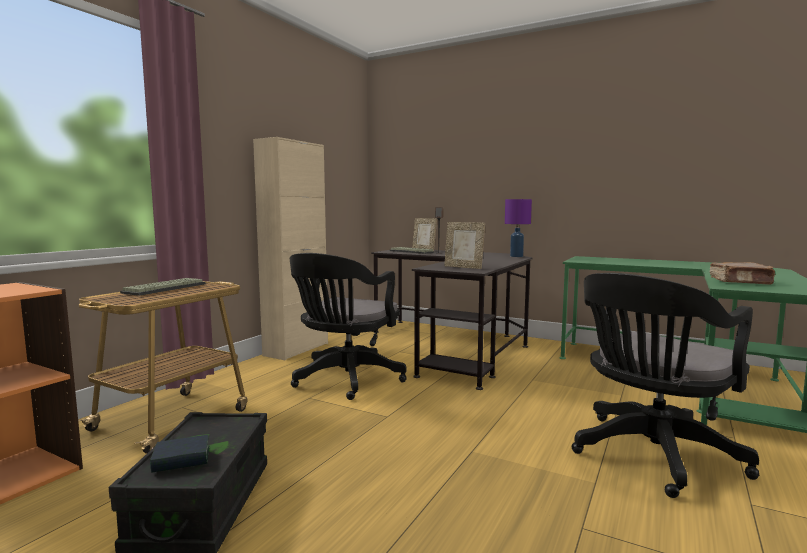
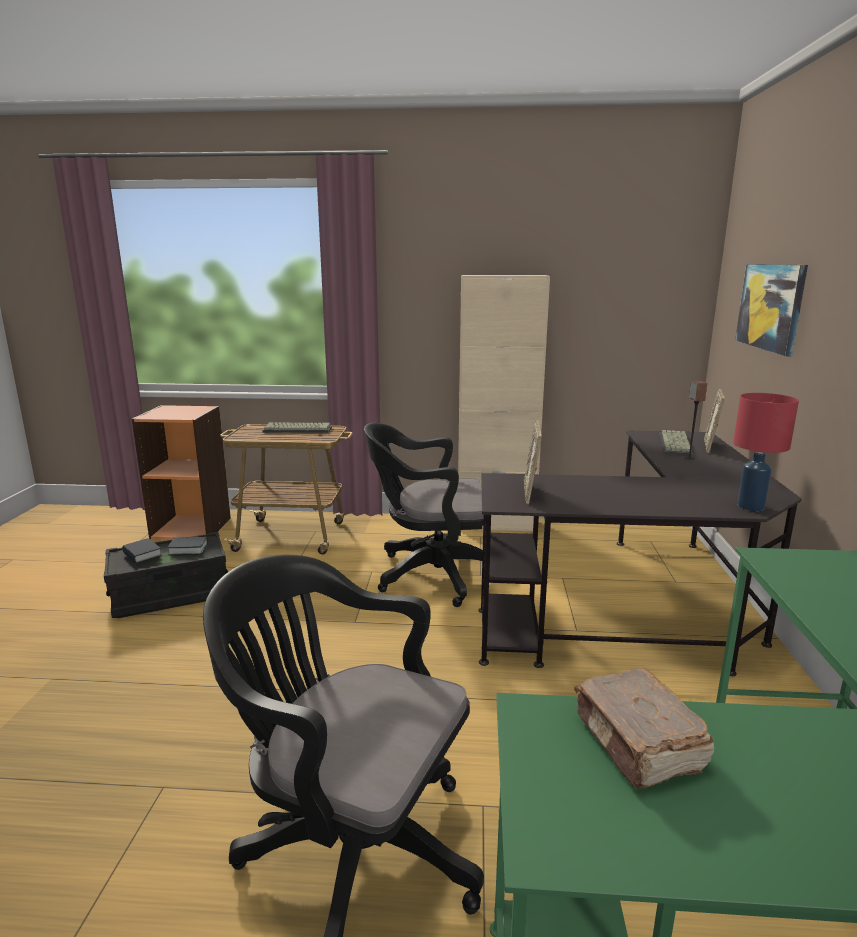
camera: 65 degrees right, 10 degrees up
(211, 432) = (188, 549): none -> book
(440, 168) = (770, 307): none -> picture
(516, 256) = (750, 506): purple table lamp -> red table lamp

